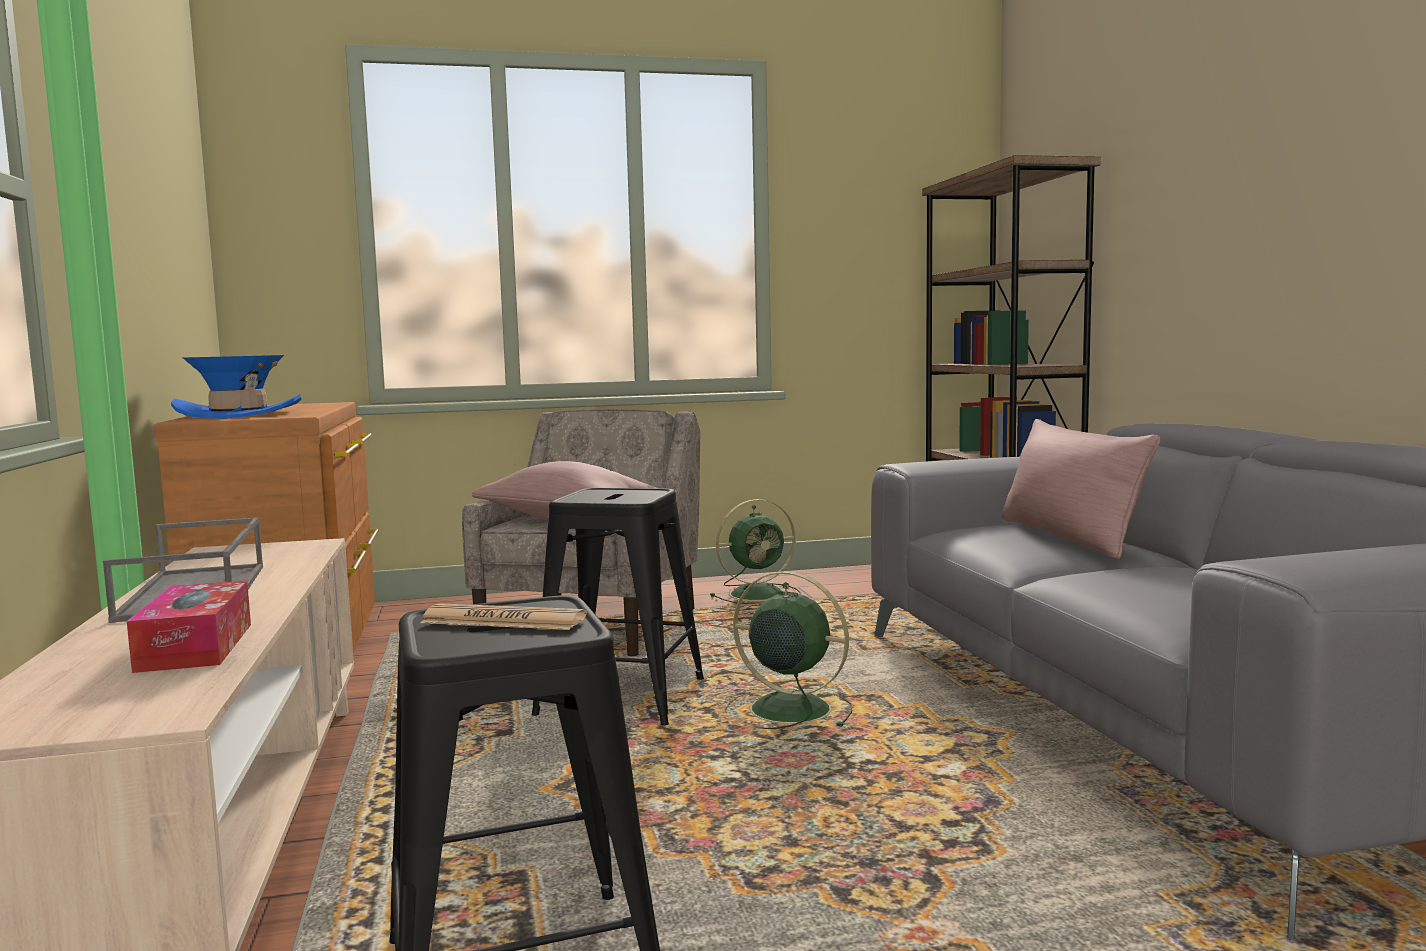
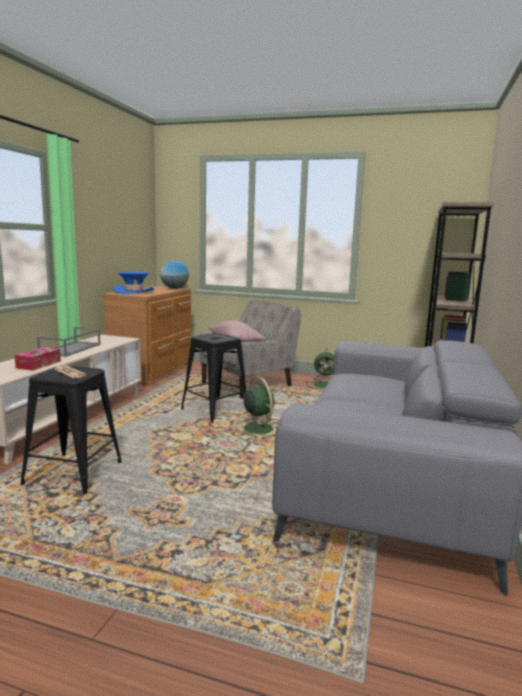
camera: 30 degrees right, 5 degrees up
(316, 404) = (174, 288): none -> globe
(1068, 537) = (377, 385): pink pillow -> none

